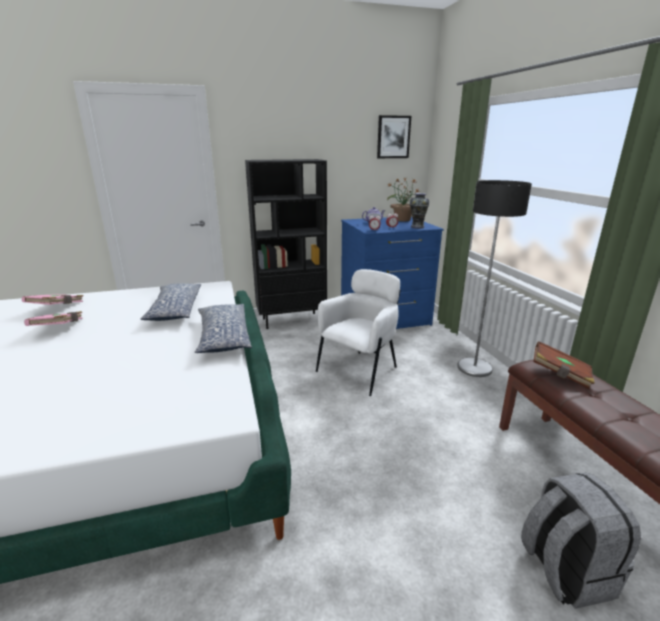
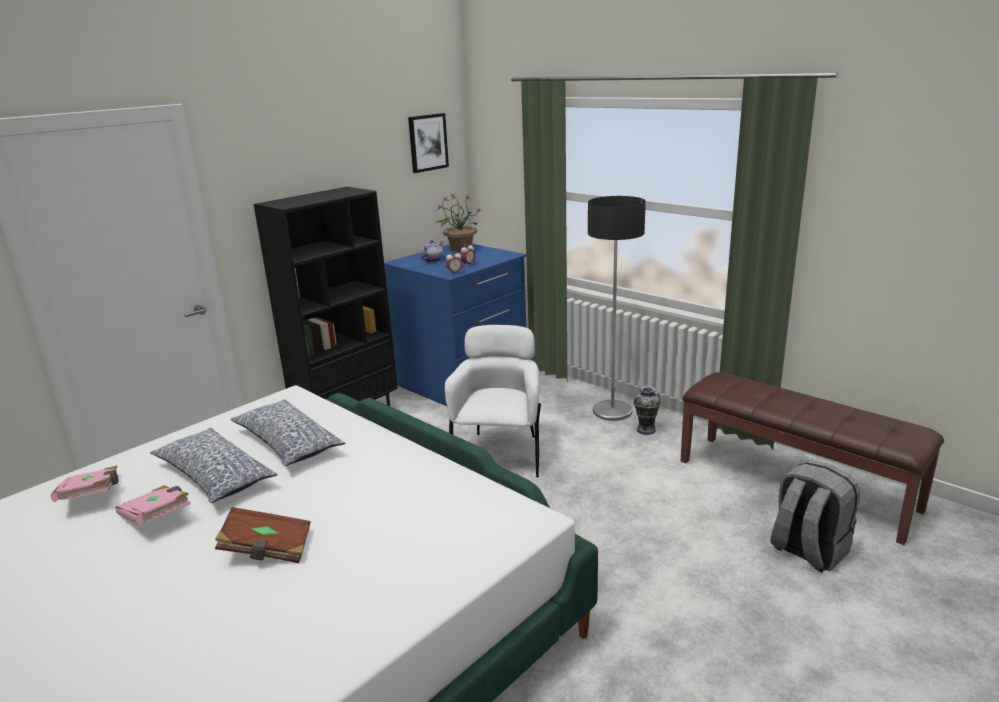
camera: 30 degrees left, 0 degrees up
(223, 337) = (406, 453): pillow -> pillow (214, 477)
(417, 227) = (495, 257): vase -> vase (646, 430)
(560, 374) = (732, 388): brown book -> brown book (267, 550)

